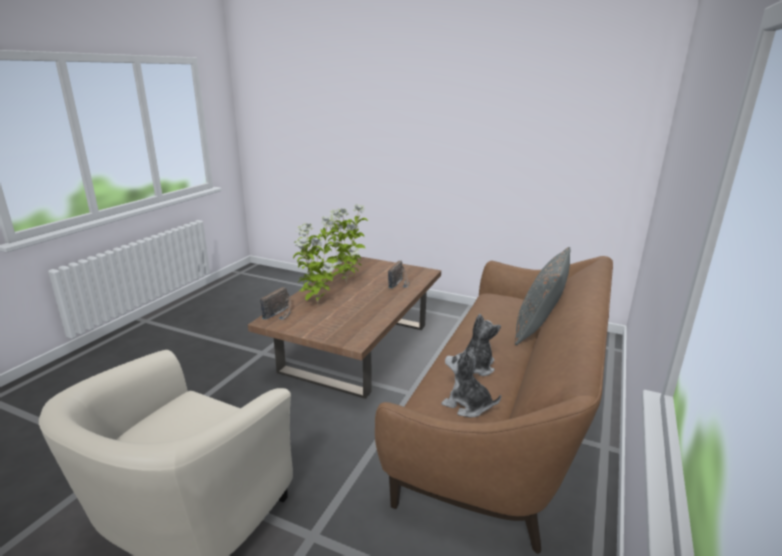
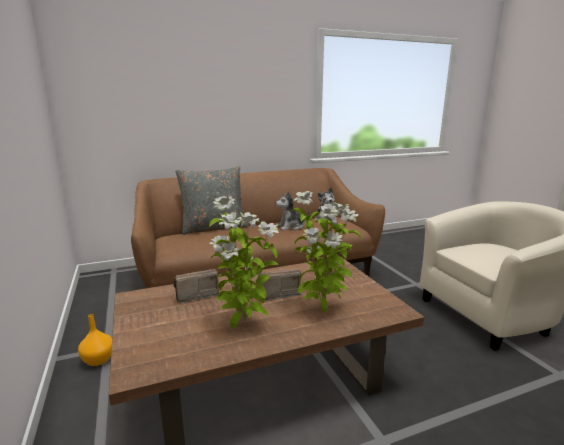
camera: 135 degrees left, 5 degrees down
(280, 314) = (376, 314): radio -> radio (276, 294)
(451, 313) = (98, 360): none -> orange vase

